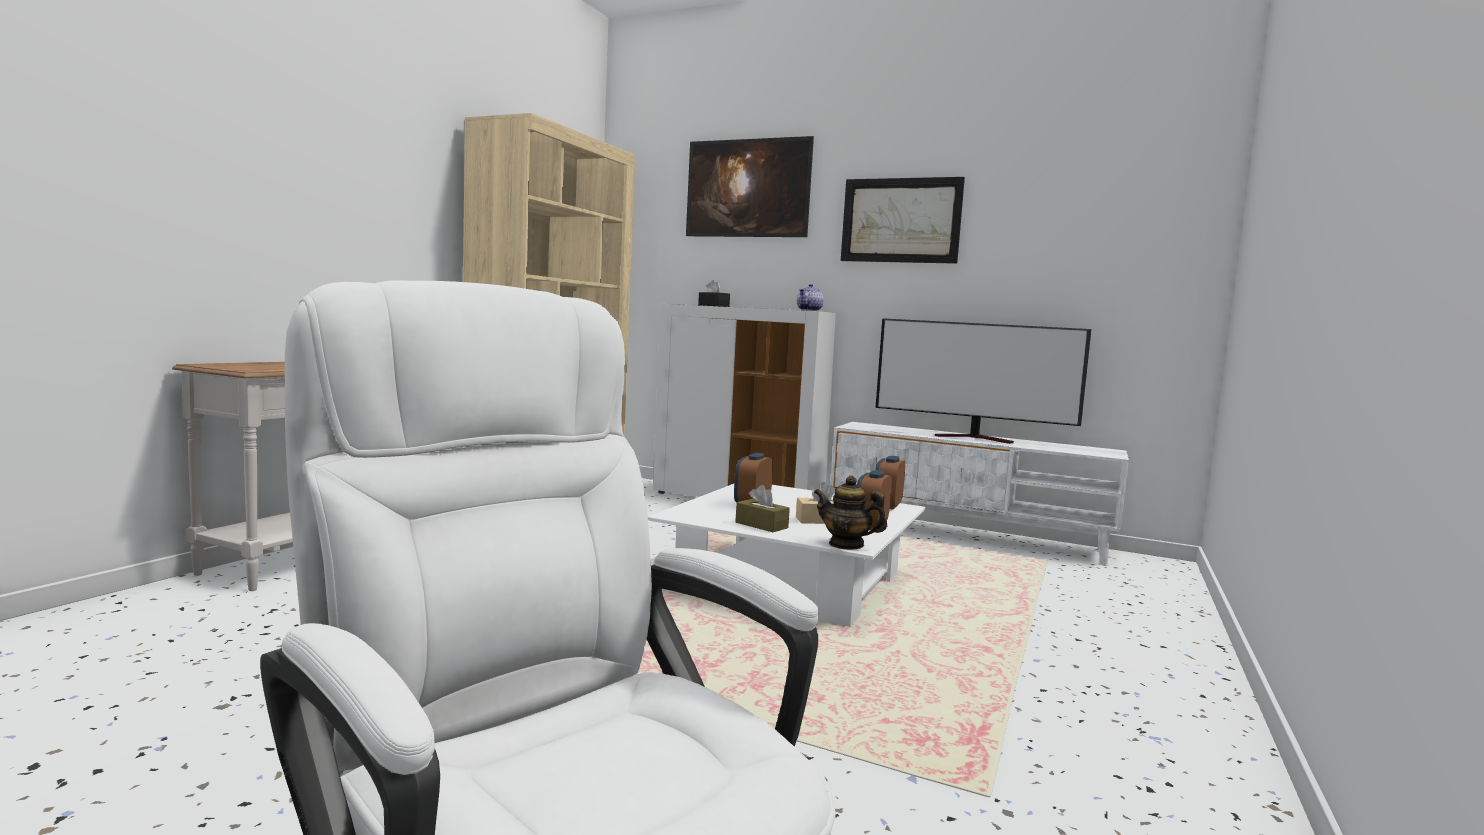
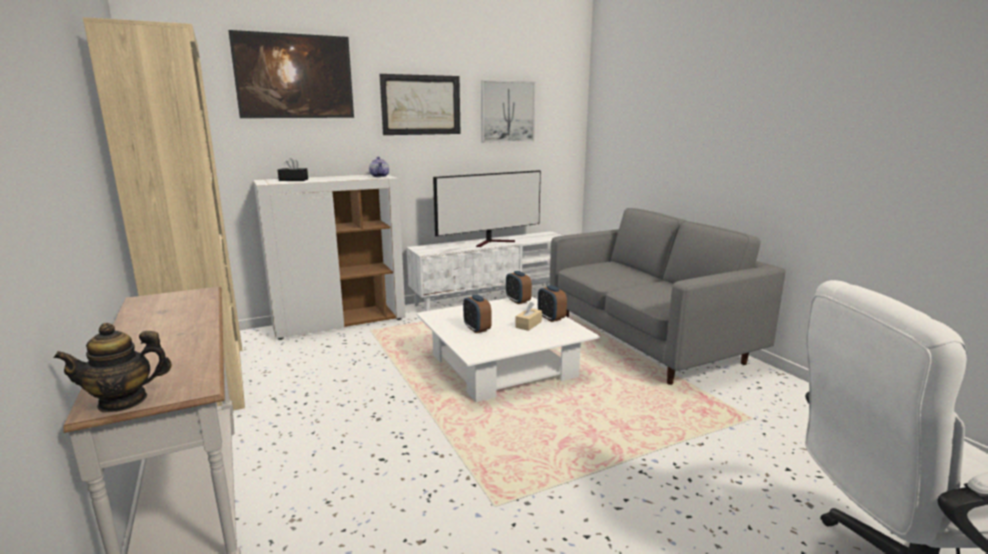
camera: 50 degrees left, 10 degrees up
(761, 525) = (522, 341): brown tissue box -> none
(846, 545) = (577, 334): teapot -> teapot (123, 401)
(1050, 230) = (507, 111): none -> picture
(1088, 650) = (646, 341): none -> grey sofa

